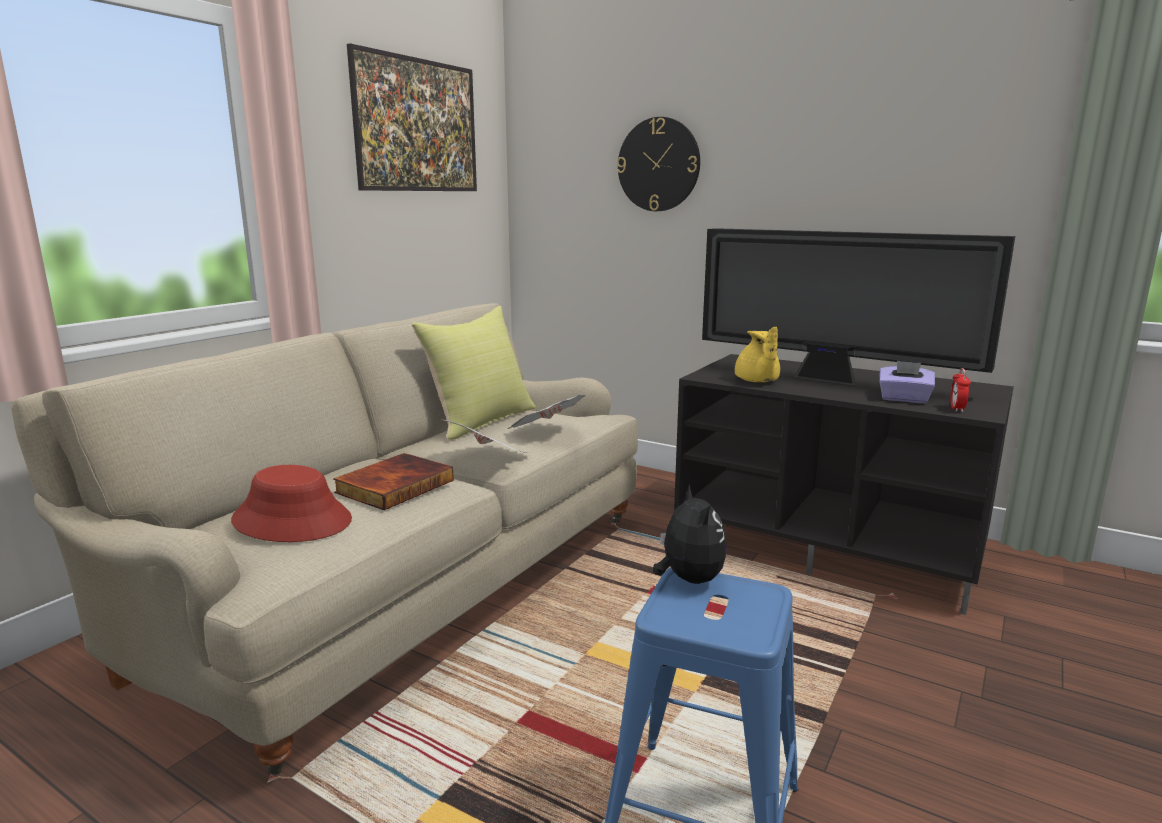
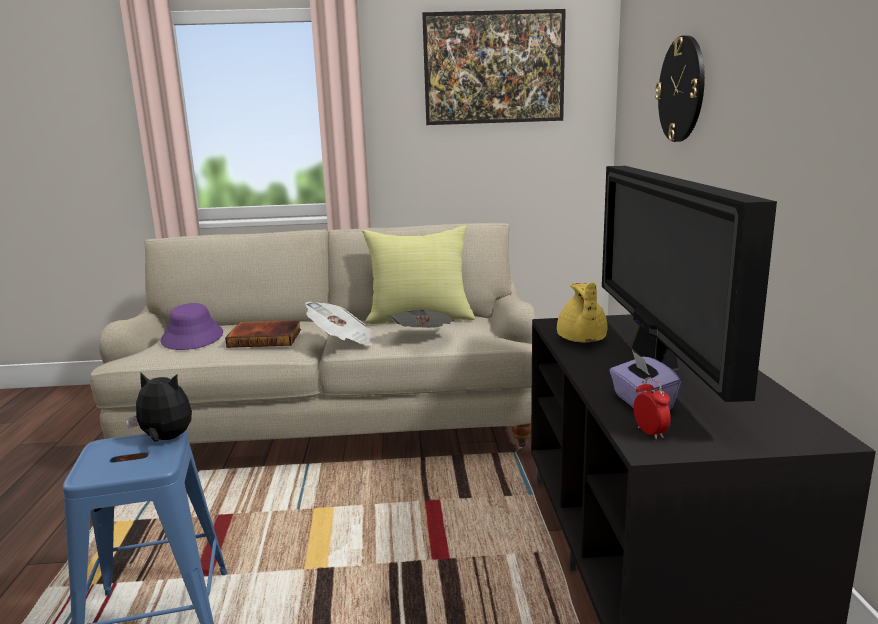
camera: 55 degrees right, 0 degrees up
(293, 520) = (193, 337): red hat -> purple hat
(688, 579) = (165, 439): plush toy -> plush toy turned 120 degrees counterclockwise
(757, 381) = (581, 340): yellow teapot -> yellow teapot turned 45 degrees counterclockwise
(957, 409) = (650, 432): alarm clock -> alarm clock turned 90 degrees clockwise

